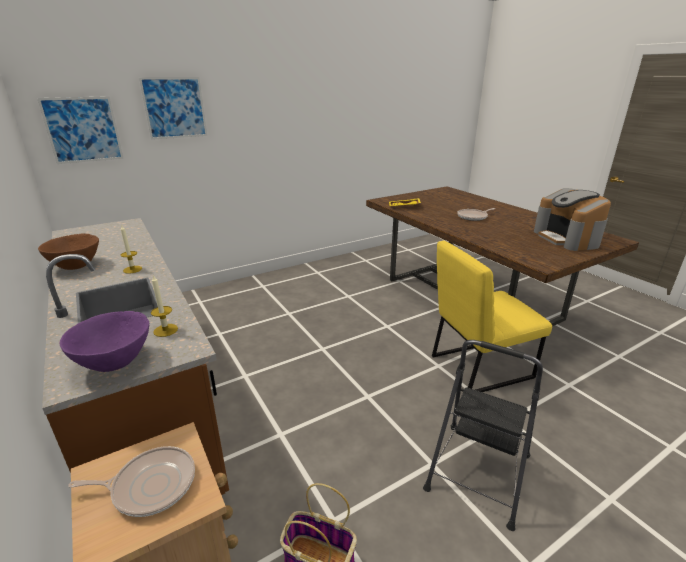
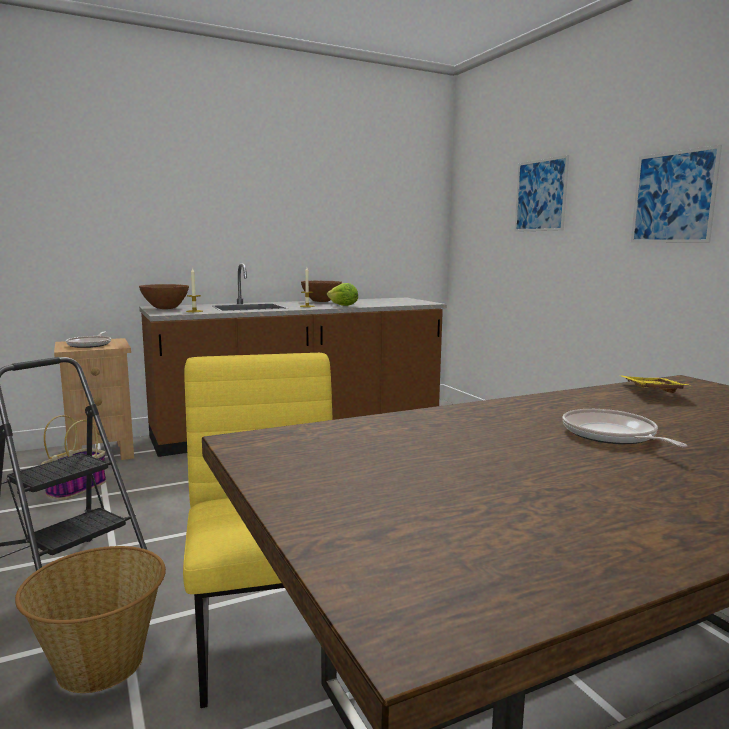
camera: 95 degrees right, 15 degrees down
(83, 130) = (476, 219): picture -> picture (673, 197)
(115, 363) = (165, 308): purple bowl -> brown bowl
(137, 253) = (343, 306): none -> lettuce
(537, 418) = (101, 665): none -> basket
(567, 238) = (429, 513): coffee machine -> none

